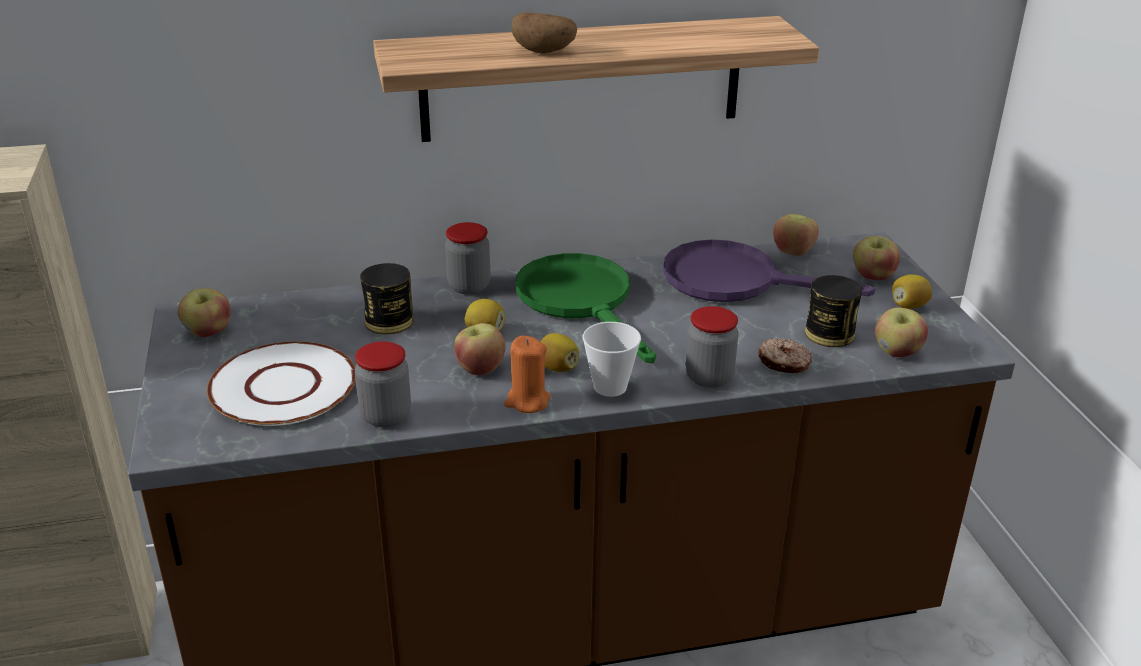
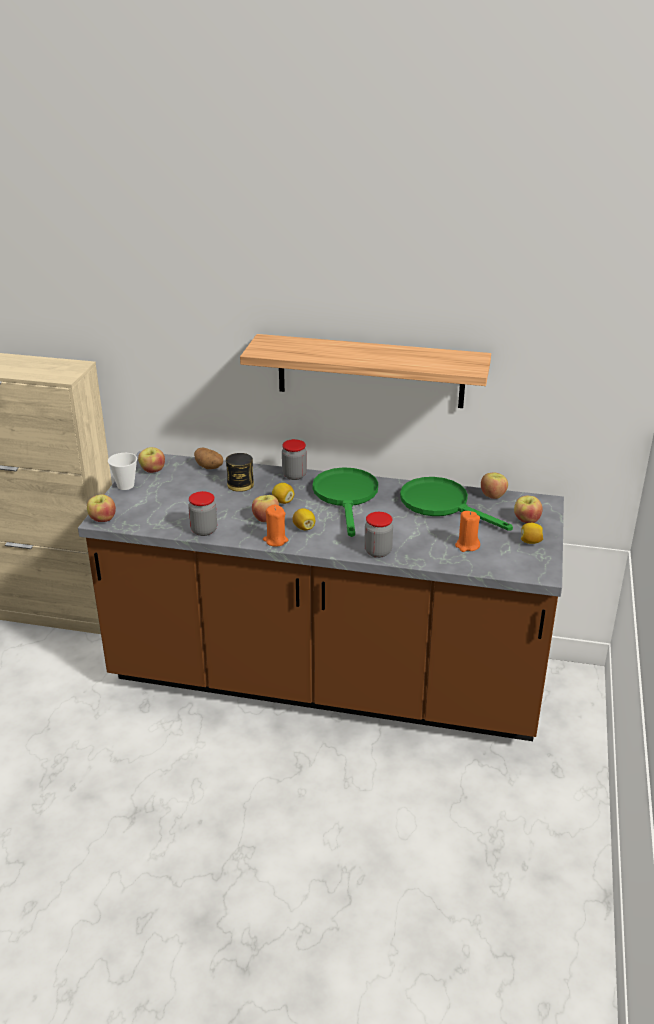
camera: 25 degrees right, 0 degrees up
(284, 387) = (168, 505): white plate -> none
(544, 51) = (333, 355): potato -> potato (209, 467)
(610, 387) = (322, 543): cup -> cup (125, 485)
(736, 280) = (442, 504): purple frying pan -> green frying pan
(783, 363) = (425, 554): donut -> none
(829, 334) = (467, 545): can -> orange candle
(897, 352) = (496, 564): apple -> apple (102, 519)

